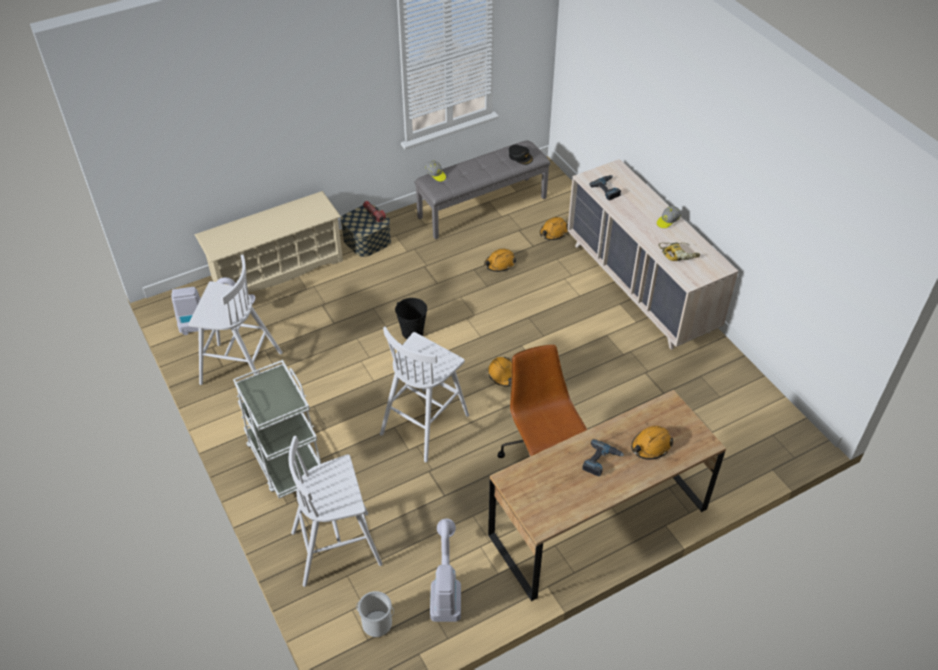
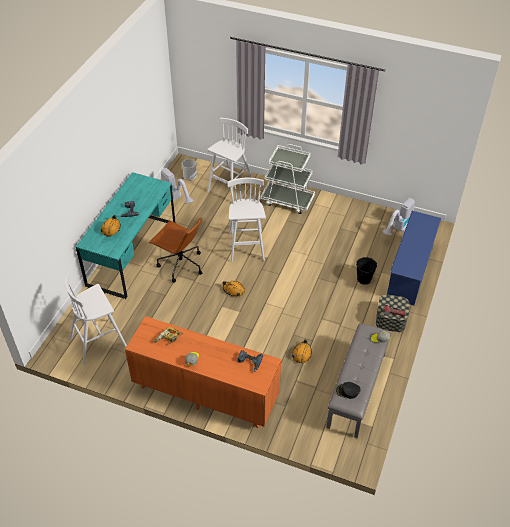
camera: 140 degrees right, 0 degrees up
(239, 368) = (356, 219): white stool -> white stool (99, 341)
(277, 269) = (410, 272): beige shoe rack -> blue shoe rack
(412, 331) = (302, 283): black bucket -> black bucket (364, 279)
(553, 232) = (294, 400): orange hard hat -> none
(598, 522) = (132, 253): brown desk -> turquoise desk
(640, 287) = (205, 393): beige dresser -> orange dresser

